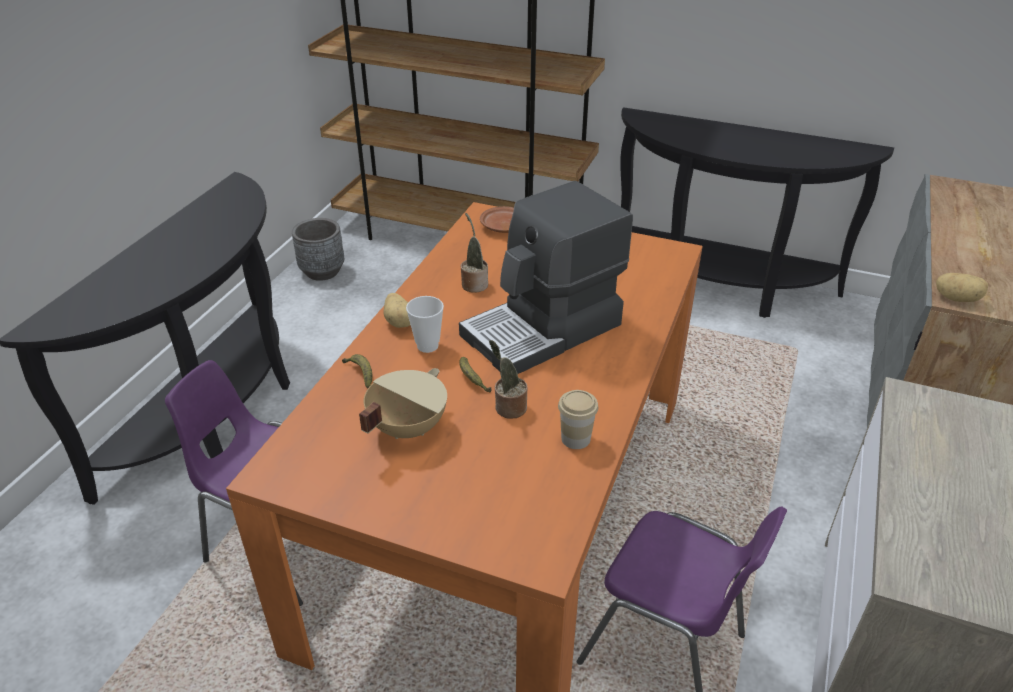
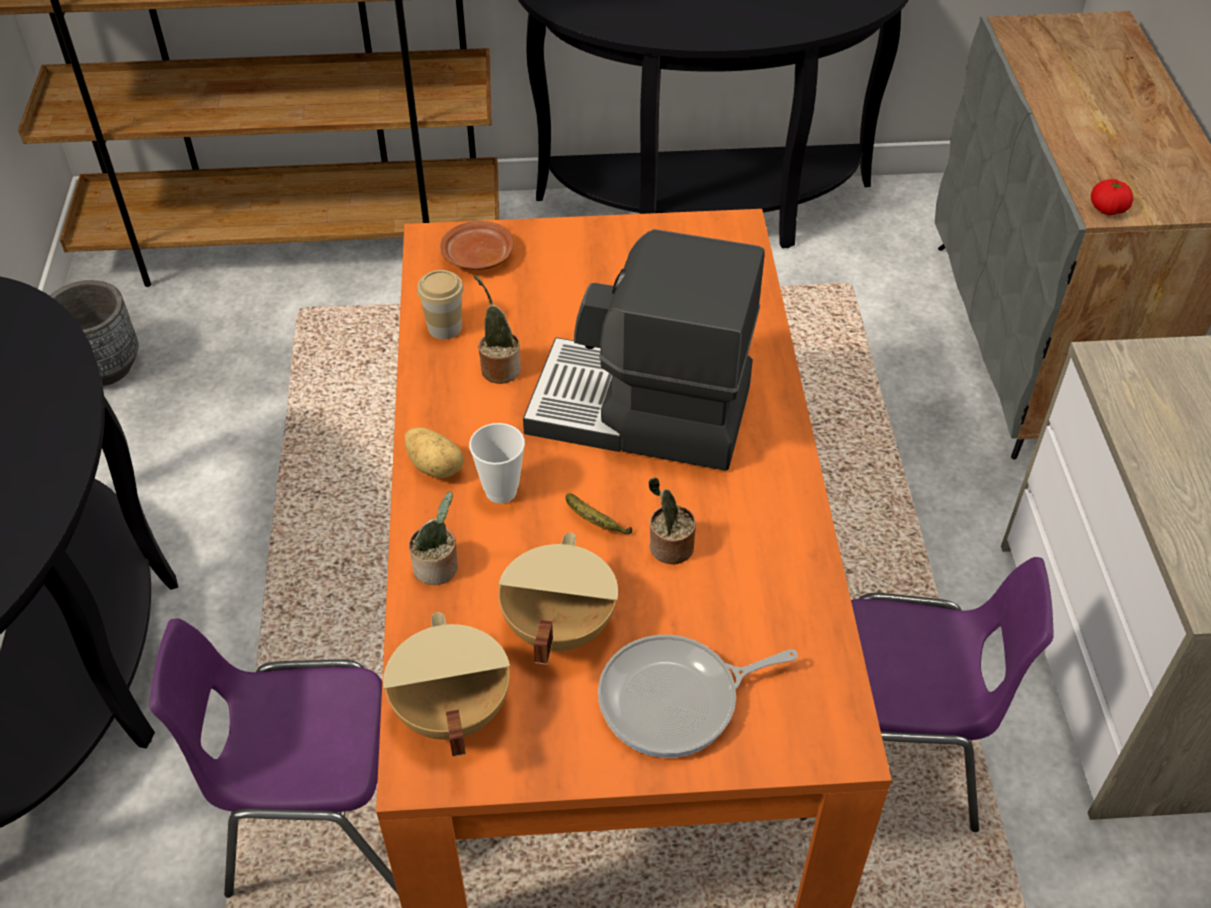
camera: 25 degrees left, 10 degrees up
(309, 450) = (450, 711): none -> beige cooking pot
(360, 374) = (438, 568): banana -> potted plant
(450, 494) = (676, 700): none -> frying pan
(544, 330) = (640, 413): coffee machine -> coffee machine turned 75 degrees clockwise
(575, 438) = (777, 562): cup -> cup (444, 327)
(956, 298) = (1107, 209): potato -> tomato

